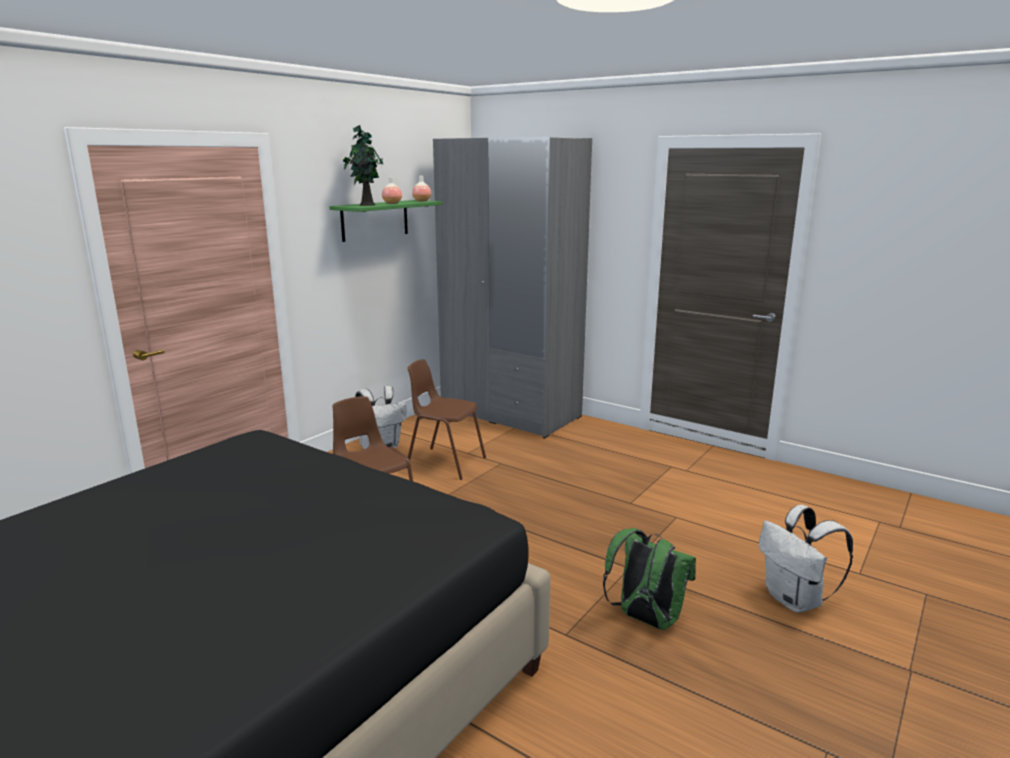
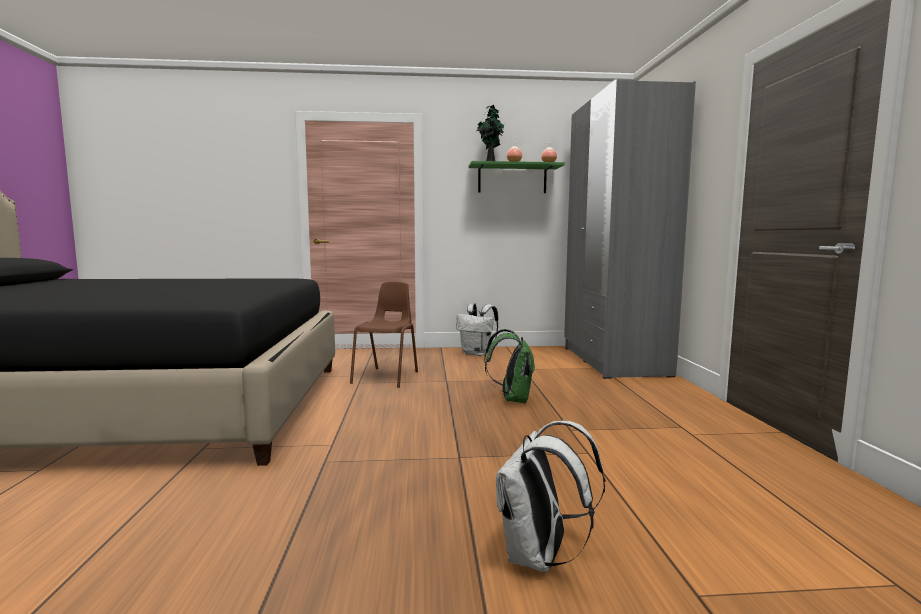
camera: 50 degrees right, 10 degrees down
(445, 462) = (496, 368): brown chair -> none
(645, 619) = (386, 484): green backpack -> green backpack (512, 399)

